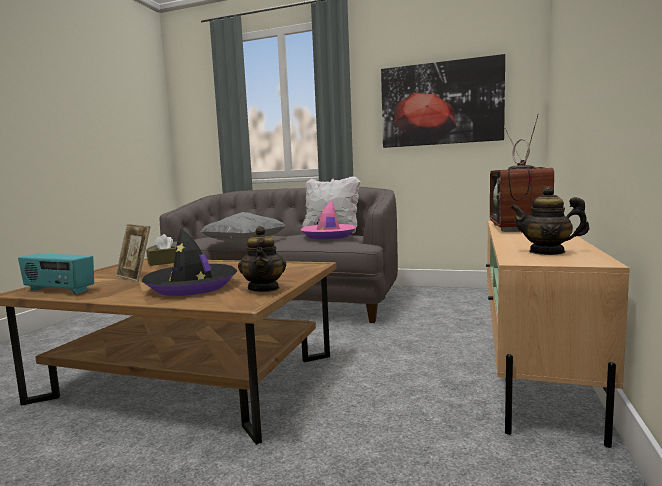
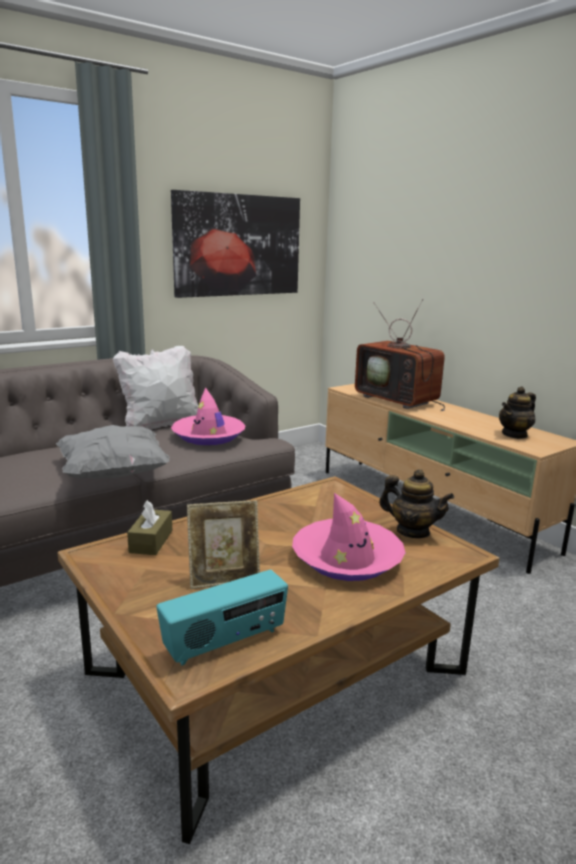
camera: 55 degrees left, 10 degrees up
(192, 287) = (347, 559): black hat -> pink hat

